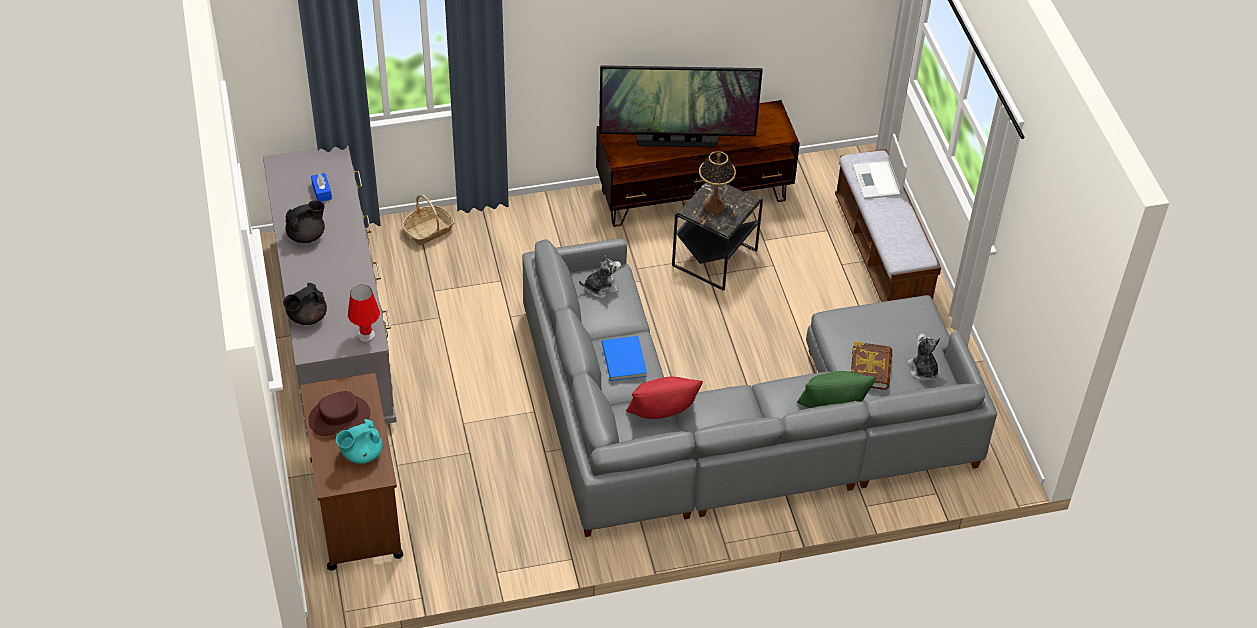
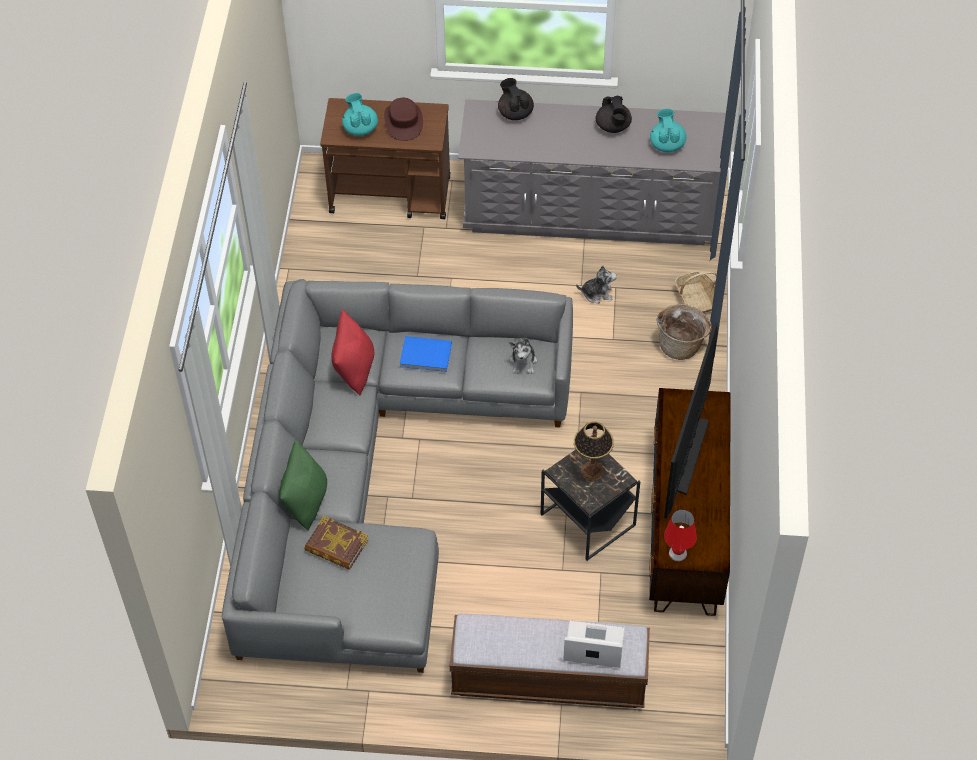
camera: 110 degrees right, 5 degrees up
(322, 191) = (667, 144): blue tissue box -> turquoise teapot
(366, 335) = (480, 146): red table lamp -> red table lamp (678, 553)
(491, 231) = (681, 345): none -> basket
(923, 370) = (317, 593): plush toy -> plush toy (597, 293)

